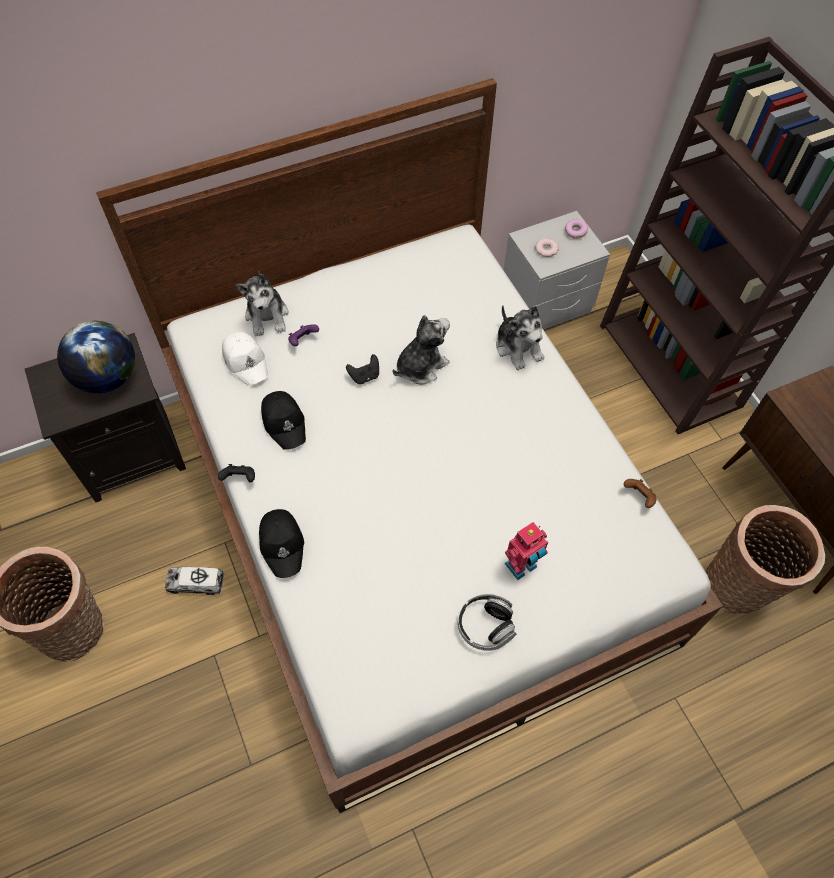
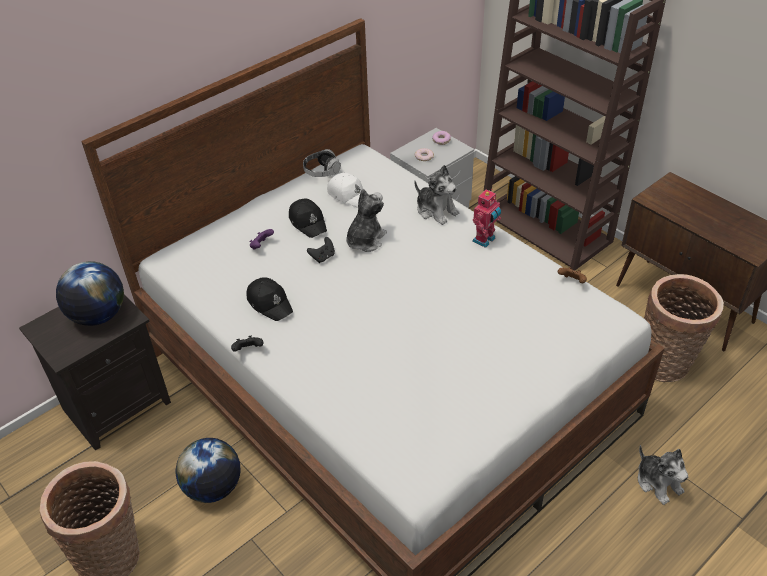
camera: 15 degrees left, 15 degrees down
(196, 583) = (213, 487): toy truck -> globe
(246, 361) = (219, 270): white cap -> white cap (349, 195)
(267, 316) = (224, 236): plush toy -> plush toy (658, 482)
(282, 544) = (304, 385): black cap -> black cap (308, 222)
(485, 626) = (494, 395): headphones -> headphones (321, 171)
(522, 567) = (505, 349): toy robot -> toy robot (485, 240)

